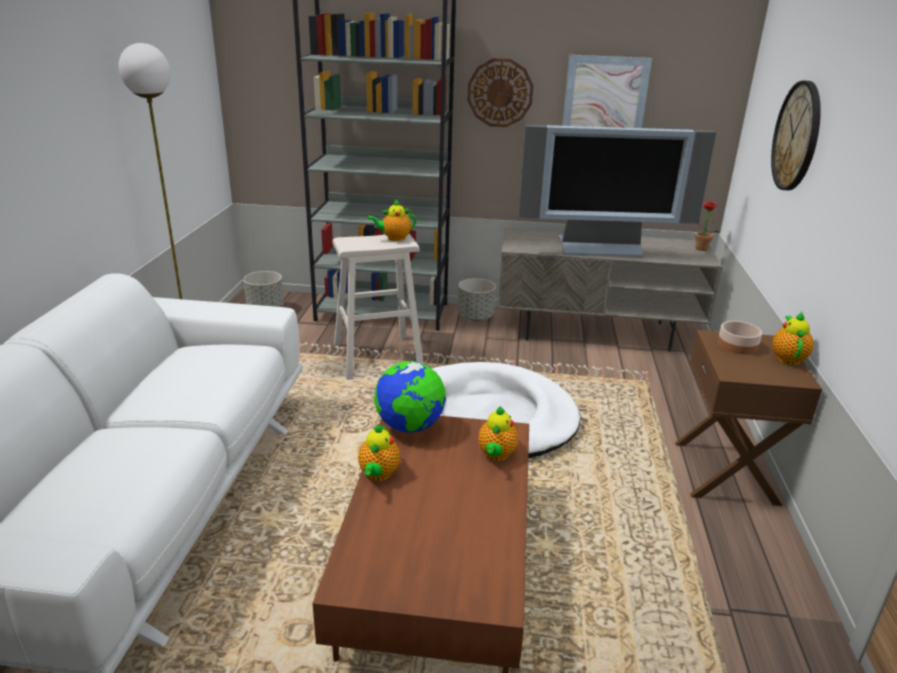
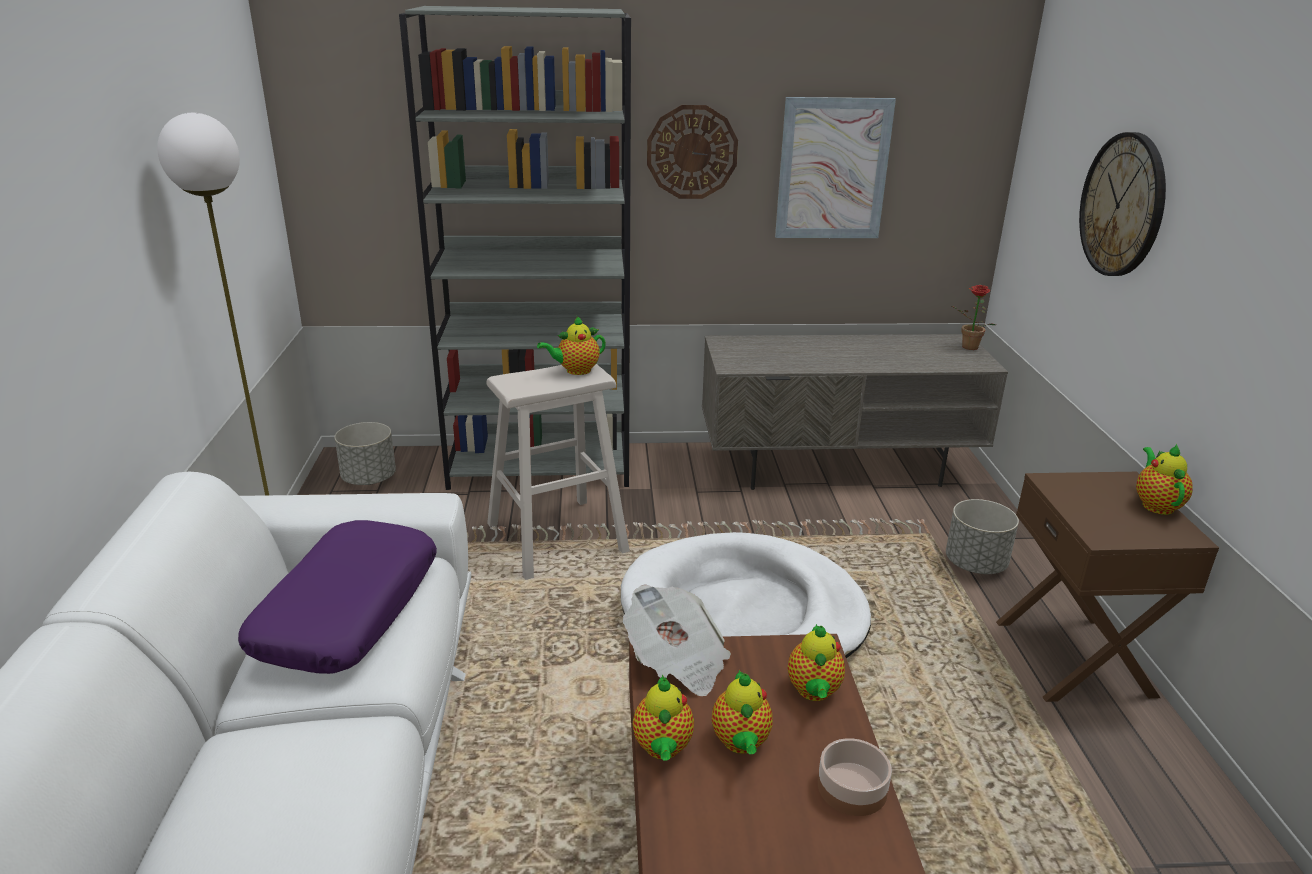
camera: 10 degrees left, 0 degrees up
(201, 369) = (347, 611): none -> purple pillow
(410, 427) = (677, 661): globe -> newspaper
(432, 478) = (740, 743): none -> teapot
(475, 317) = (671, 461): grey planter -> grey planter (976, 564)
(600, 249) = (844, 358): television -> none
(736, 345) = (1086, 492): bowl -> bowl (851, 787)

